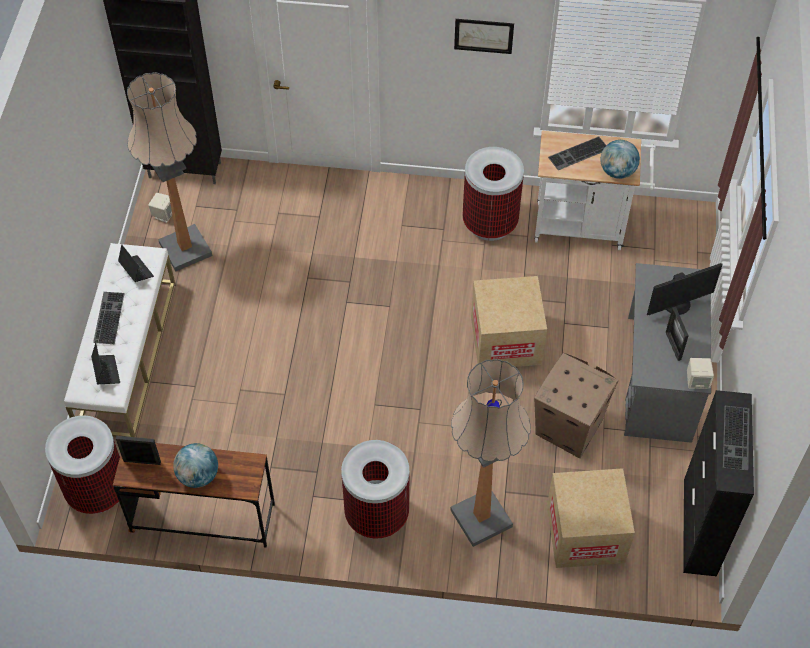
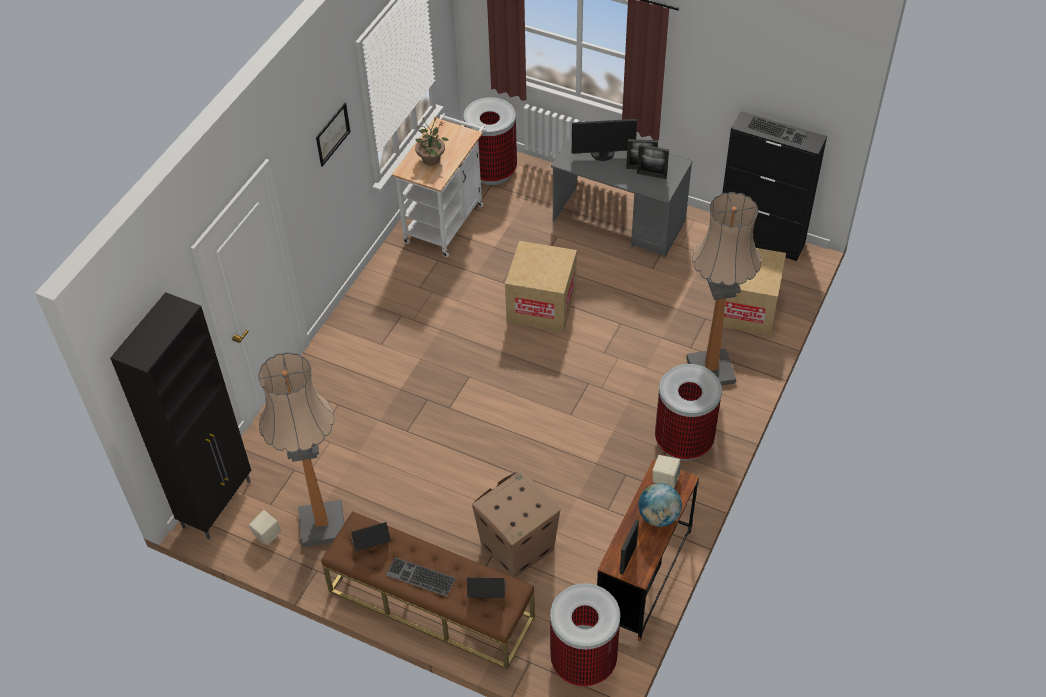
camera: 70 degrees left, 5 degrees down
(127, 354) = (430, 604): white bench -> brown bench
(490, 222) = (410, 281): trash can -> trash can (492, 171)
(568, 426) = (643, 290): cardboard box -> cardboard box (516, 547)
(578, 154) = (431, 158): keyboard -> potted plant
(617, 171) = (462, 141): globe -> none
(667, 359) = (651, 175): none -> picture frame
(677, 305) = (602, 154): monitor -> monitor turned 90 degrees clockwise
(697, 381) = (679, 165): beige speaker -> beige speaker (665, 479)

